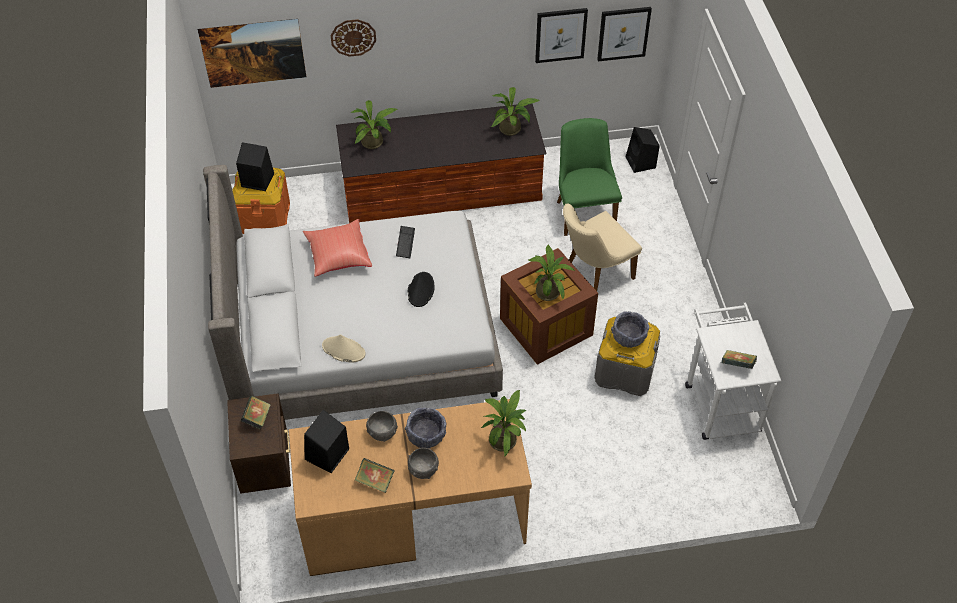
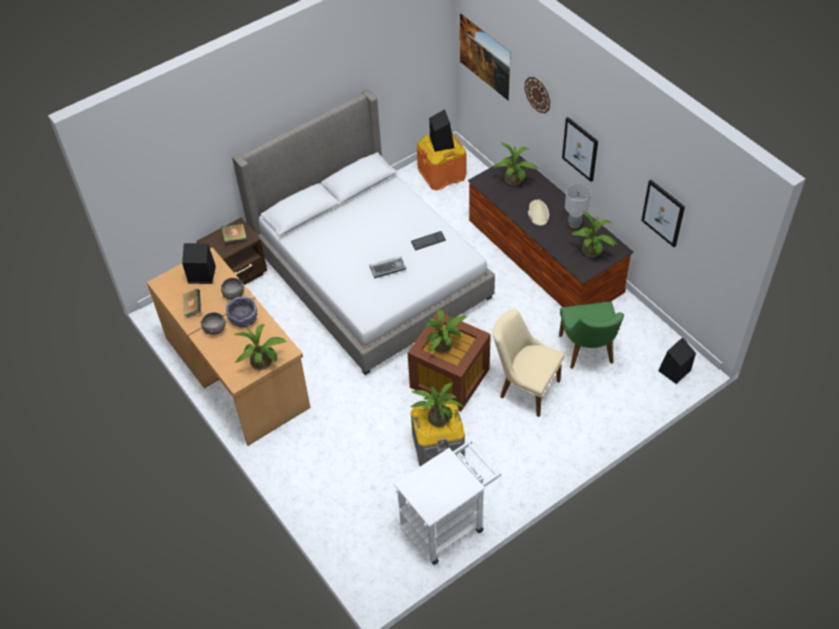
camera: 65 degrees right, 0 degrees up
(338, 256) = (390, 212): red pillow -> none
(343, 350) = (310, 252): beige hat -> beige hat (538, 213)
(421, 290) = (388, 268): black hat -> keyboard
(467, 125) = (574, 224): none -> grey table lamp
(583, 210) = (588, 353): green chair -> green chair turned 120 degrees clockwise
(623, 33) = (707, 253): picture -> picture (580, 149)
(628, 337) = (436, 417): grey bowl -> potted plant
(737, 365) = (426, 488): book -> none

